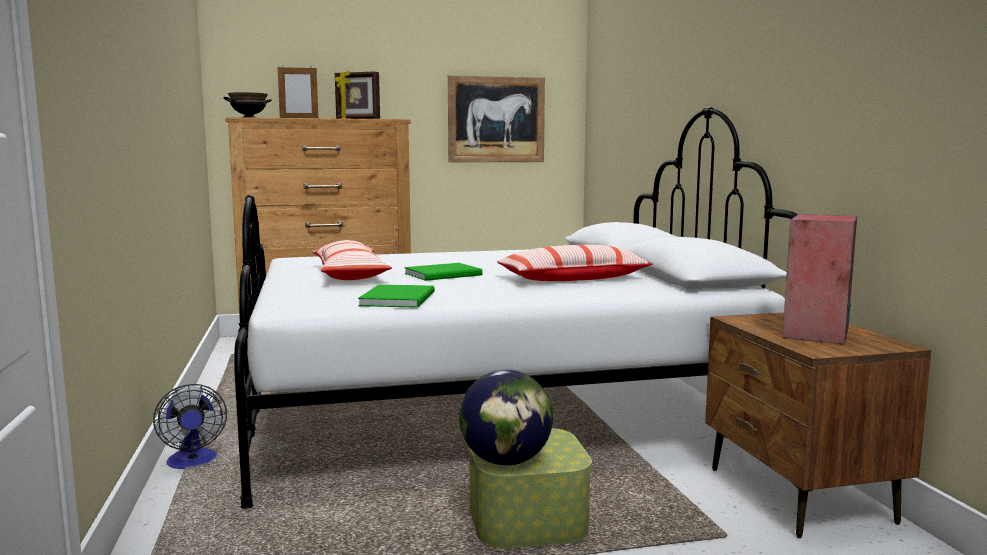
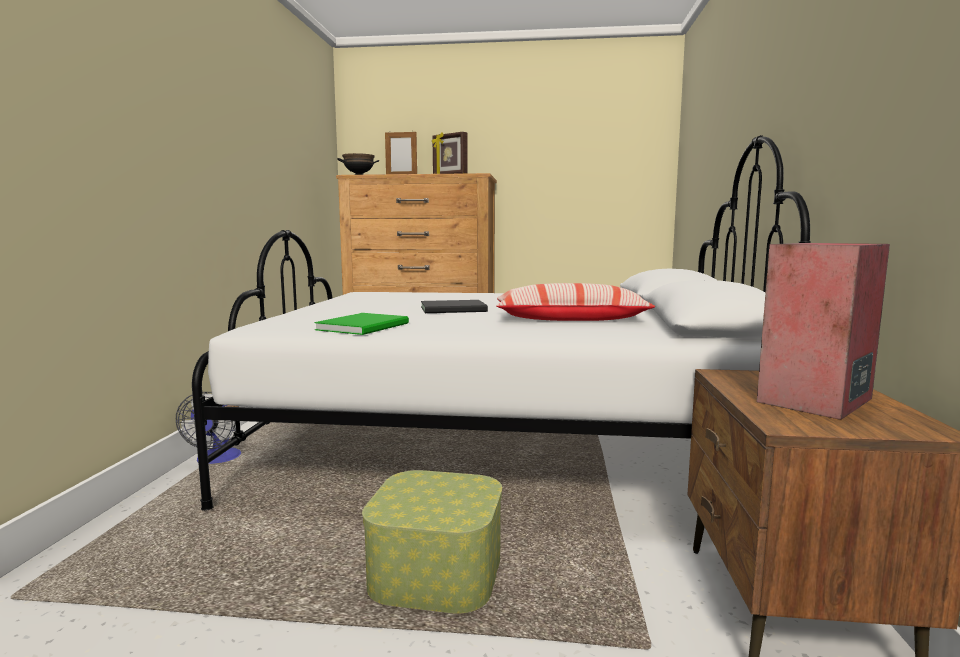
camera: 20 degrees right, 0 degrees up
(350, 275) = (372, 306): pillow -> none
(445, 274) = (455, 309): green book -> black book
(496, 119) = (586, 175): picture -> none
(506, 461) = (397, 507): globe -> none

